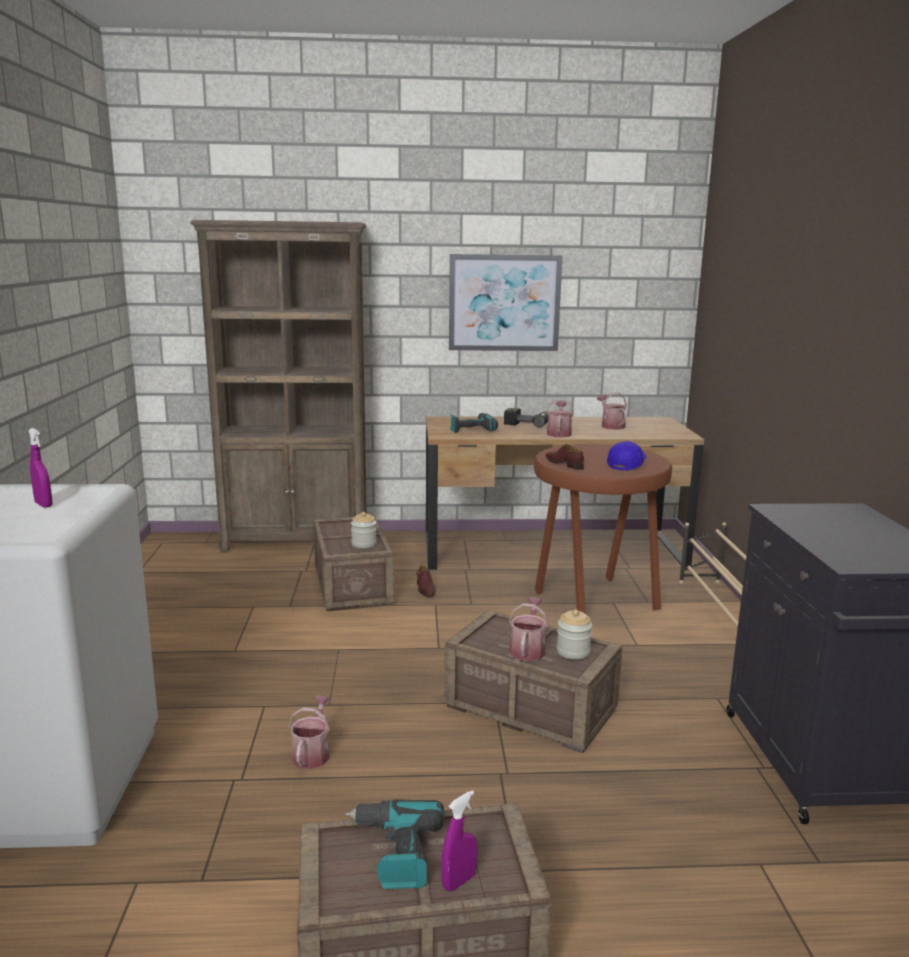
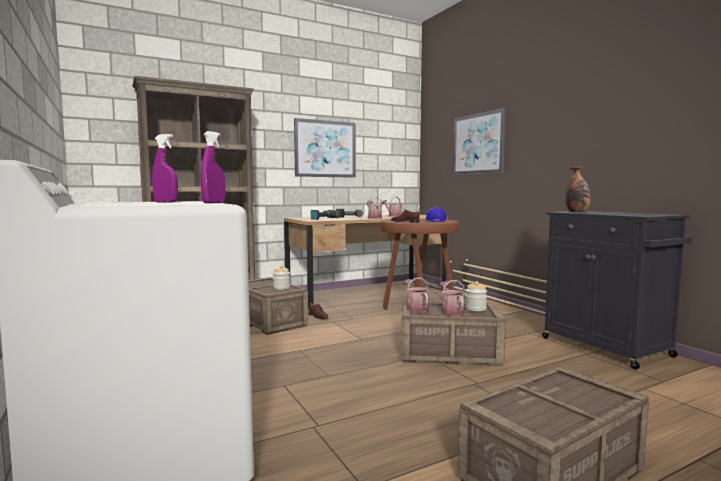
camera: 25 degrees left, 10 degrees down
(312, 753) = (350, 400): watering can -> watering can (416, 308)
(395, 852) = (538, 401): power drill -> none
(459, 881) = (593, 404): purple spray bottle -> purple spray bottle (214, 203)
(760, 314) = (478, 143): none -> picture
(794, 517) = (577, 212): none -> bottle

